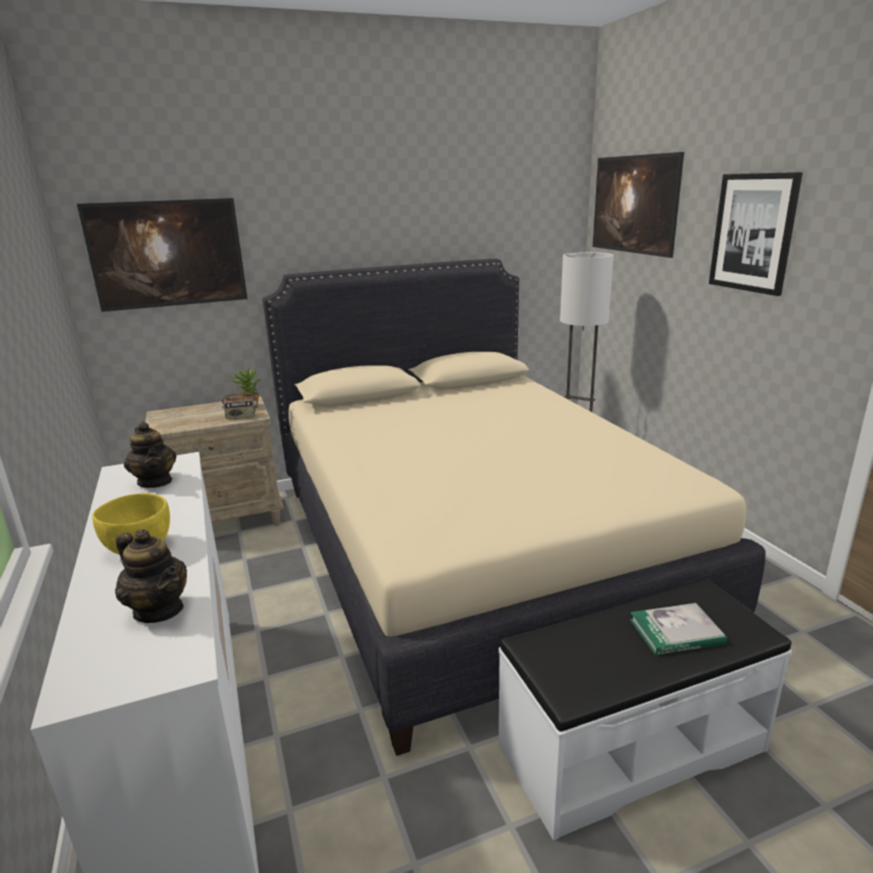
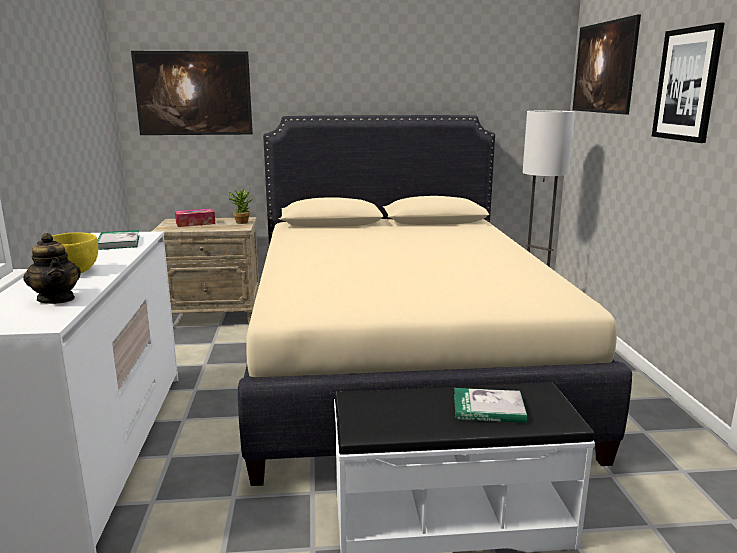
camera: 15 degrees right, 5 degrees down
(155, 481) = (118, 242): teapot -> book
(193, 415) = (195, 223): none -> tissue box
(241, 416) = (230, 227): radio -> none

